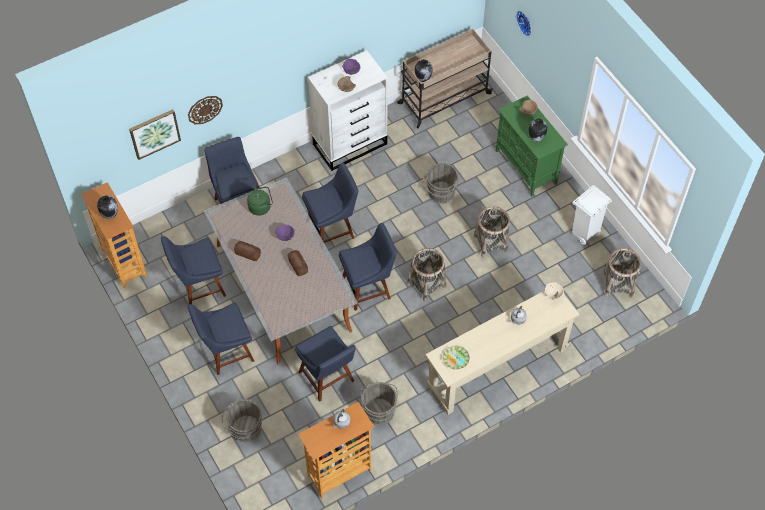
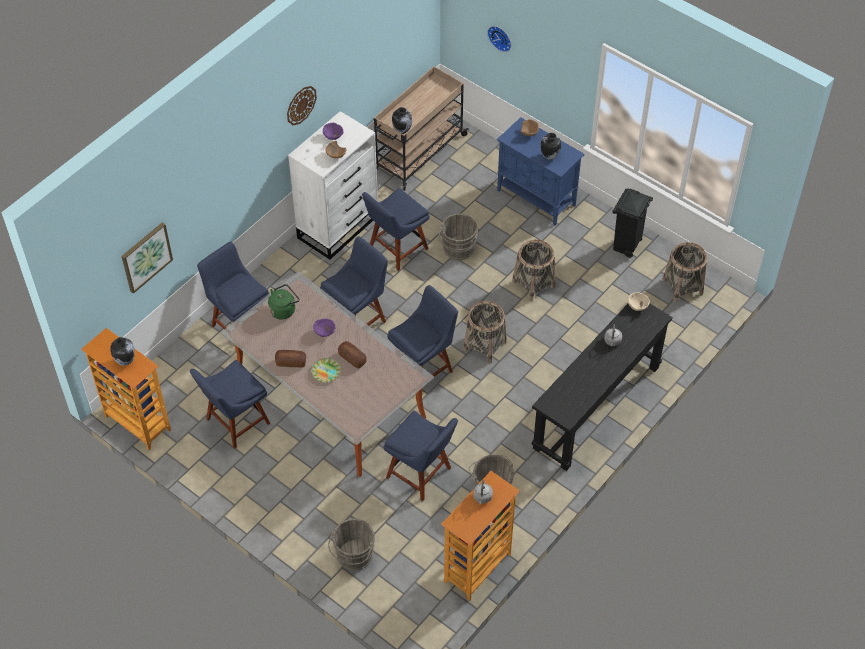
camera: 20 degrees left, 5 degrees down
(205, 109) = (192, 216): wall clock -> wall clock (301, 105)
(226, 352) = (296, 482): blue chair -> blue chair (396, 249)
(456, 358) = (566, 399): plate -> plate (326, 371)
(497, 367) = (596, 407): beige console table -> black console table
(526, 167) = (537, 198): green cabinet -> blue cabinet
(584, 233) = (626, 246): white trash can -> black trash can

